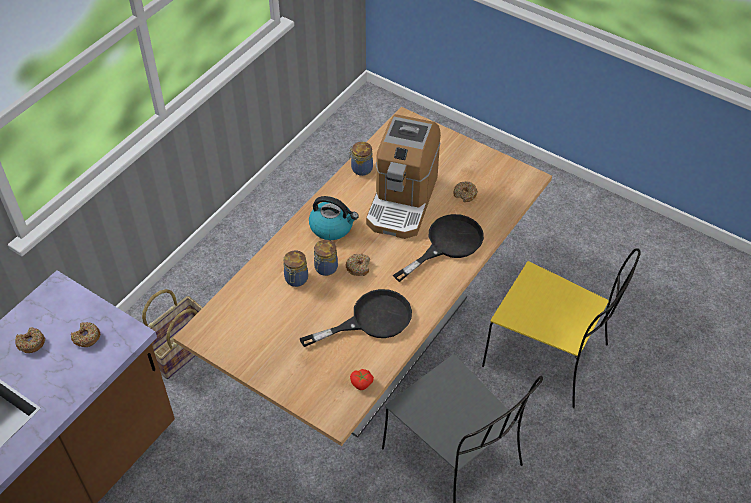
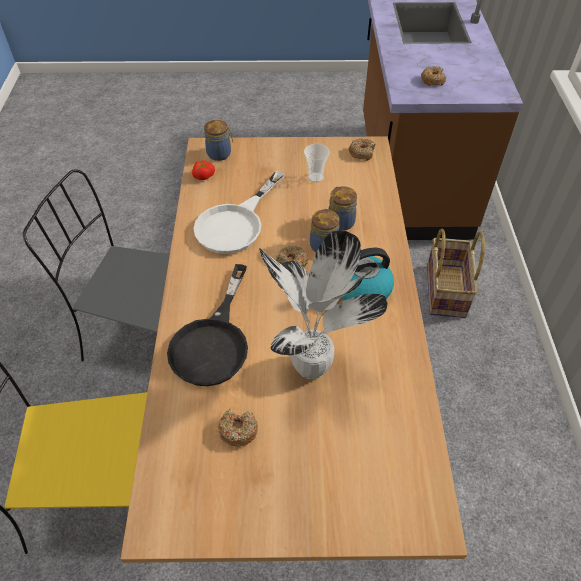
camera: 145 degrees right, 0 degrees up
(31, 343) = (462, 63): donut -> donut (362, 153)
(275, 328) = (315, 177): none -> cup
(361, 168) = (406, 386): jar -> jar (220, 154)
(371, 320) = (236, 223): black frying pan -> white frying pan
(402, 201) = (313, 369): coffee machine -> potted plant

